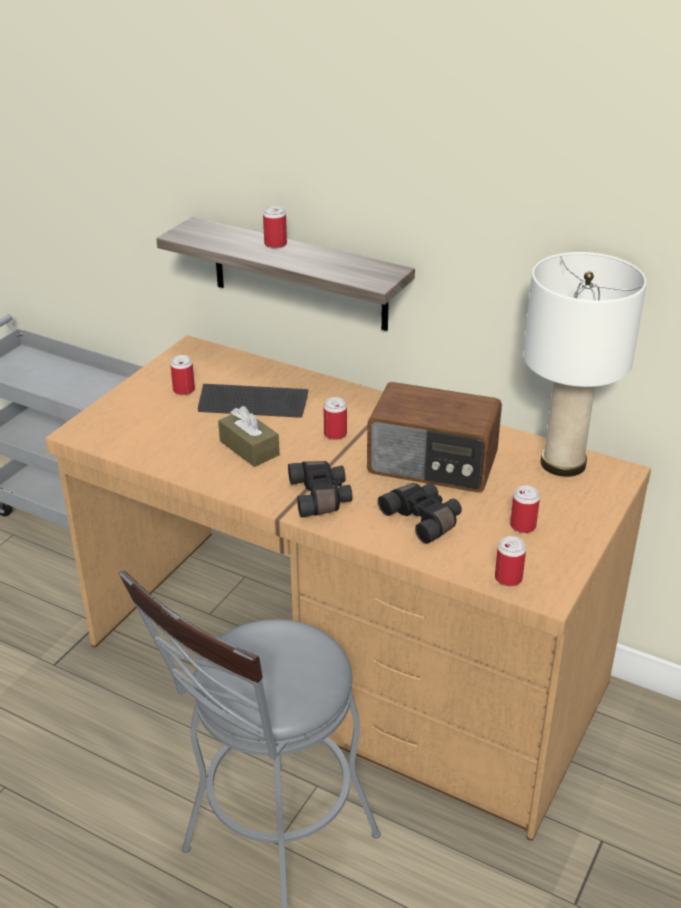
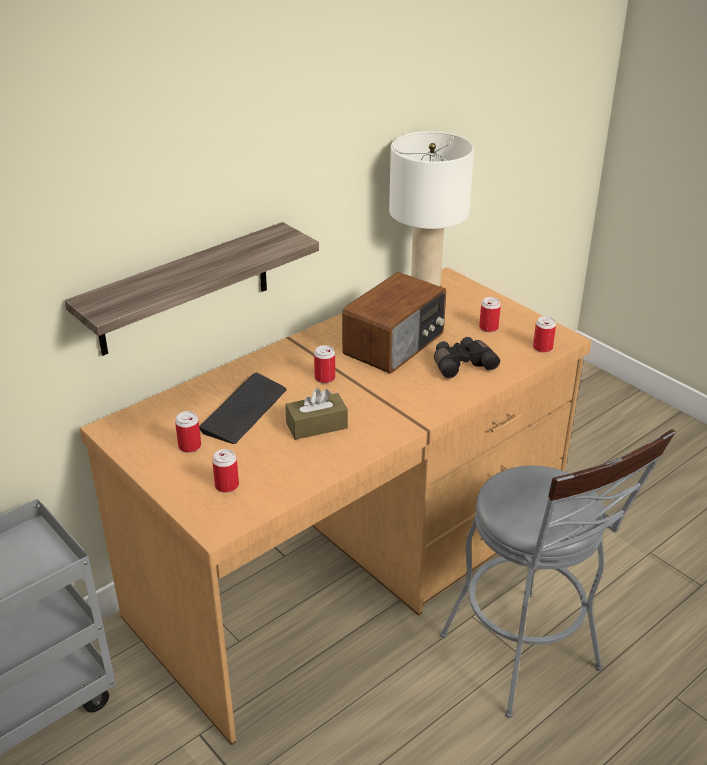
camera: 70 degrees left, 0 degrees up
(275, 244) = (179, 269): can -> can (227, 485)
(321, 497) = (410, 403): black binoculars -> none

